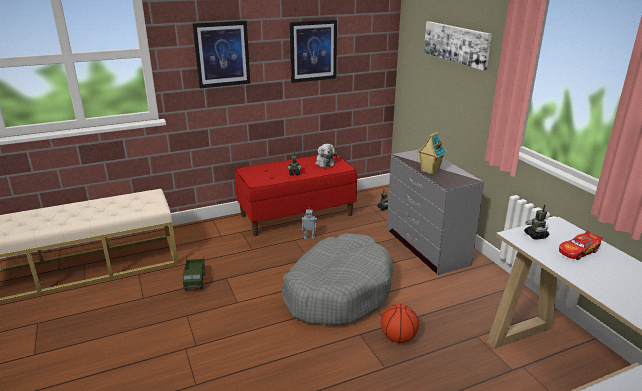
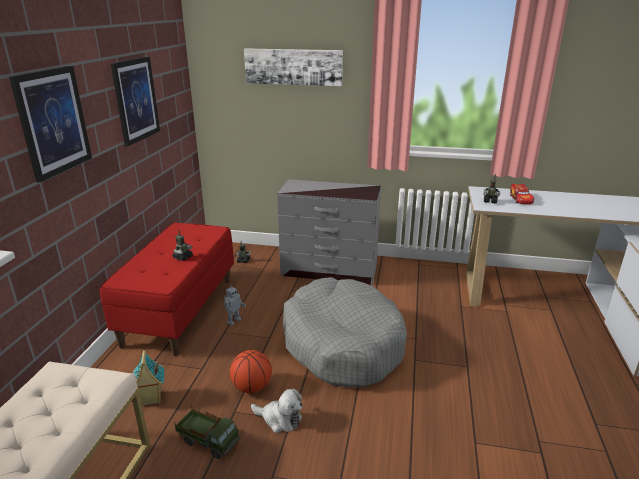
camera: 55 degrees left, 0 degrees up
(324, 162) = (186, 234): plush toy -> plush toy (280, 419)
(398, 338) = (435, 342): basketball -> basketball (252, 387)
(429, 171) = (335, 193): toy house -> toy house (151, 399)

